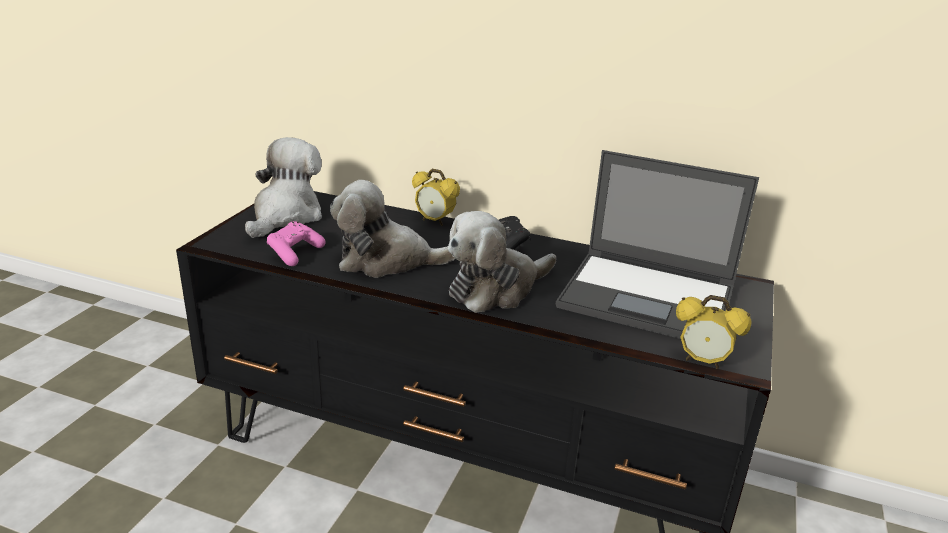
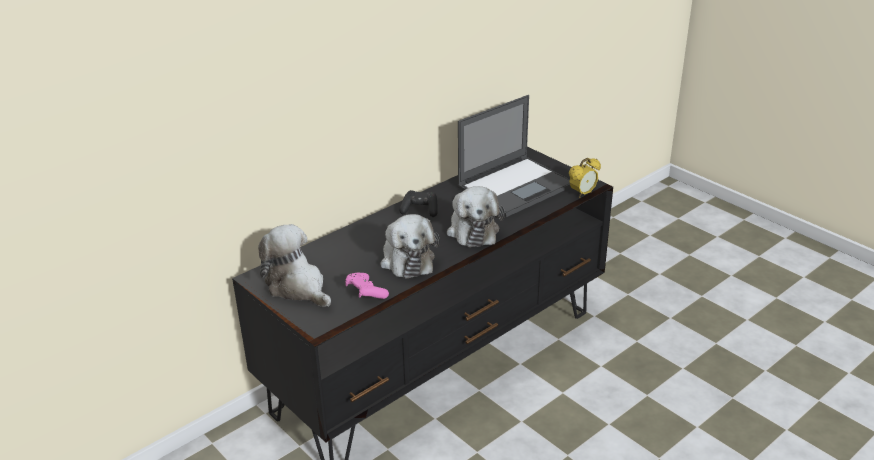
camera: 60 degrees left, 5 degrees up
(386, 261) = (406, 259): plush toy -> plush toy turned 45 degrees counterclockwise
(435, 221) = (362, 226): alarm clock -> none

